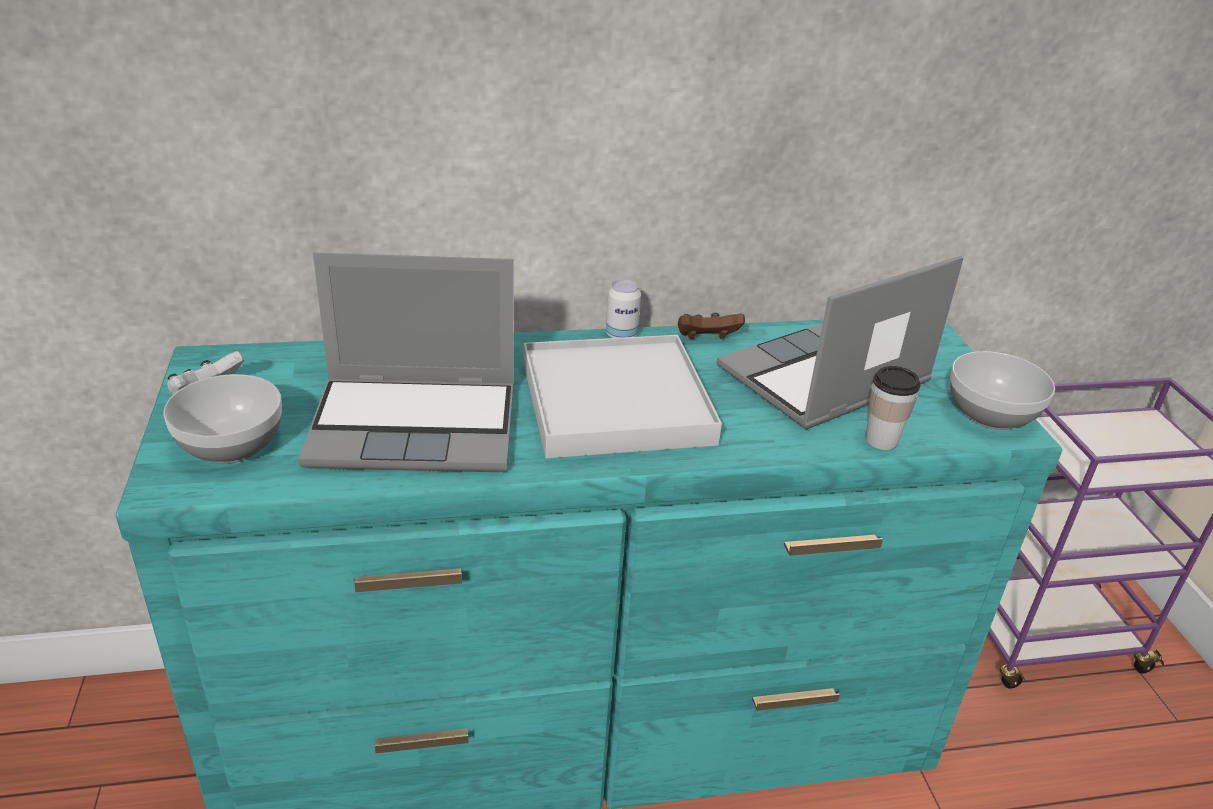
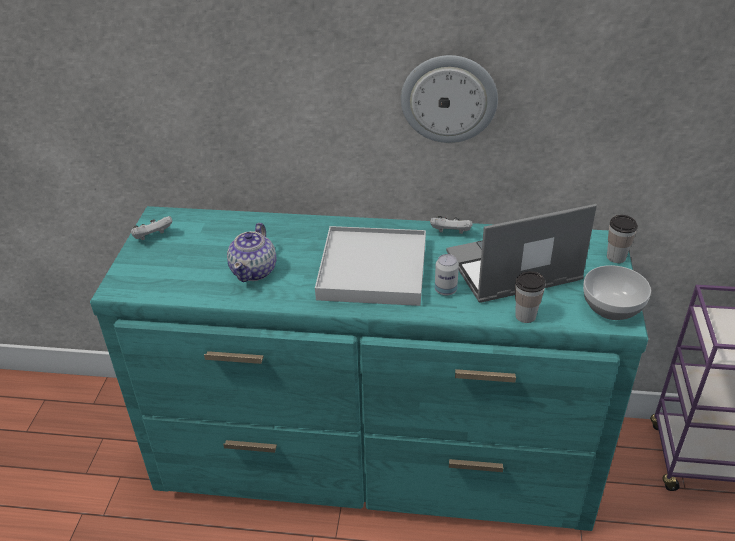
camera: 20 degrees right, 5 degrees up
(232, 444) = (156, 269): bowl -> none
(417, 426) = (254, 271): laptop -> teapot
(621, 335) = (398, 225): can -> can (445, 290)
(702, 120) = (449, 98): none -> wall clock
(706, 340) = (450, 233): brown game controller -> white game controller
(952, 348) = (616, 257): none -> cup

